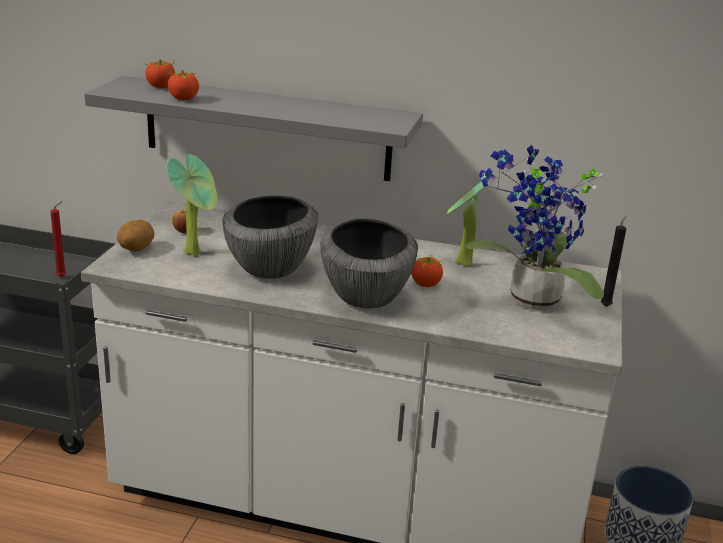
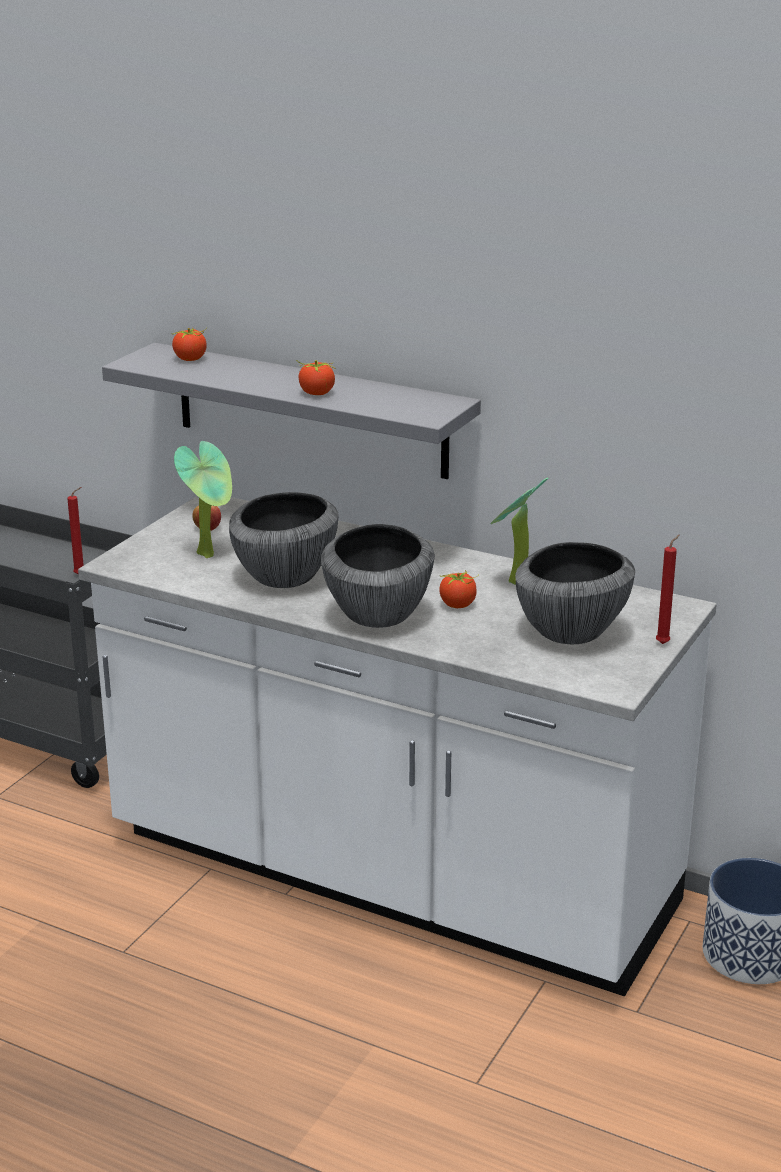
camera: 15 degrees right, 0 degrees up
(136, 249) = (145, 547): potato -> none
(183, 99) = (207, 376): tomato -> tomato (316, 393)
(529, 302) = (570, 633): potted plant -> bowl
(606, 306) = (664, 643): black candle -> red candle

